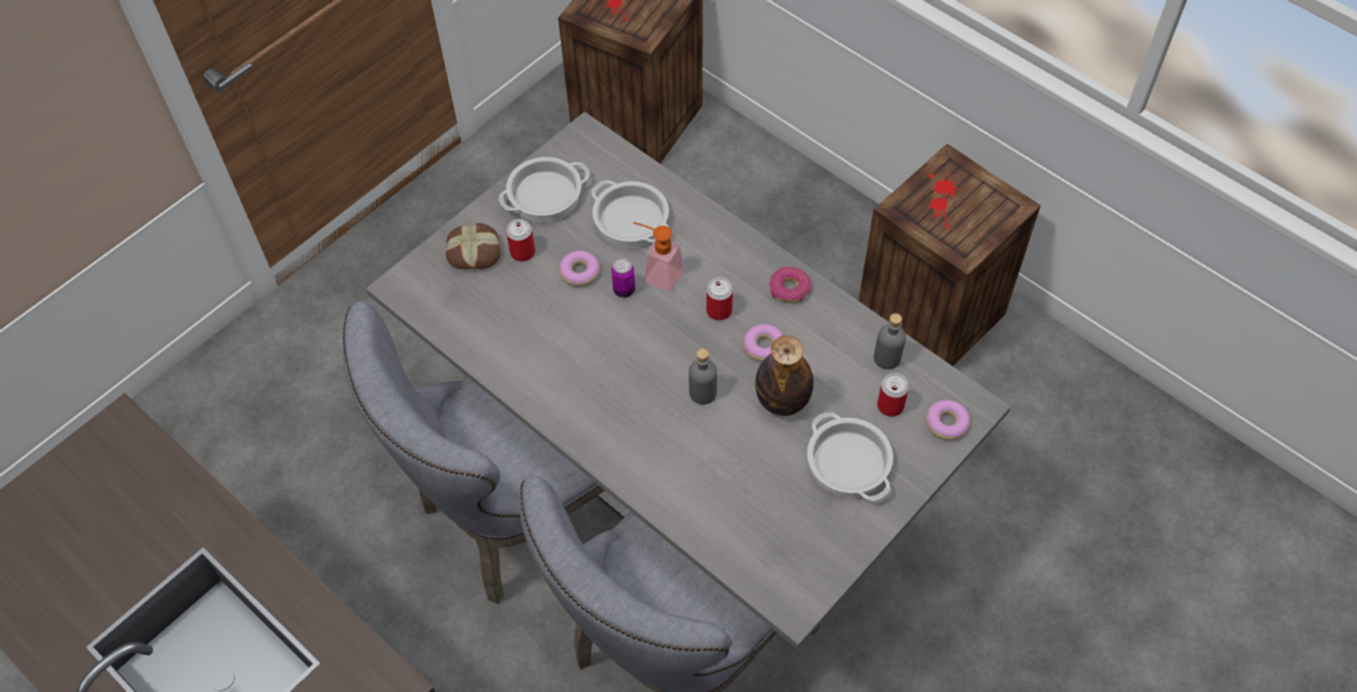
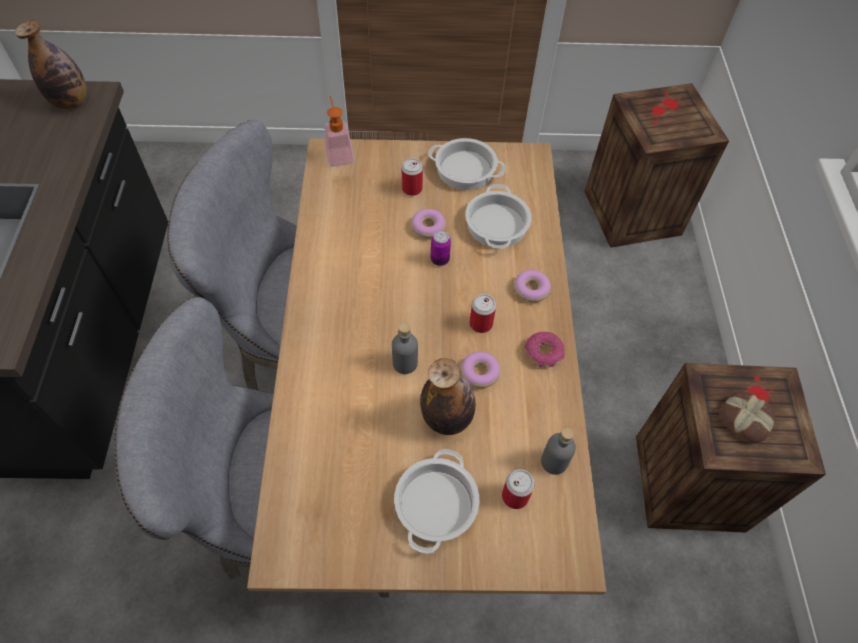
camera: 45 degrees right, 0 degrees up
(105, 453) = (71, 101): none -> bottle
(474, 251) = (387, 166): bread -> bread (745, 419)
(657, 274) = (471, 268): soap dispenser -> soap dispenser (338, 153)
(681, 471) = (424, 422): grey dining table -> brown dining table
(946, 423) = (540, 552): donut -> donut (531, 289)

